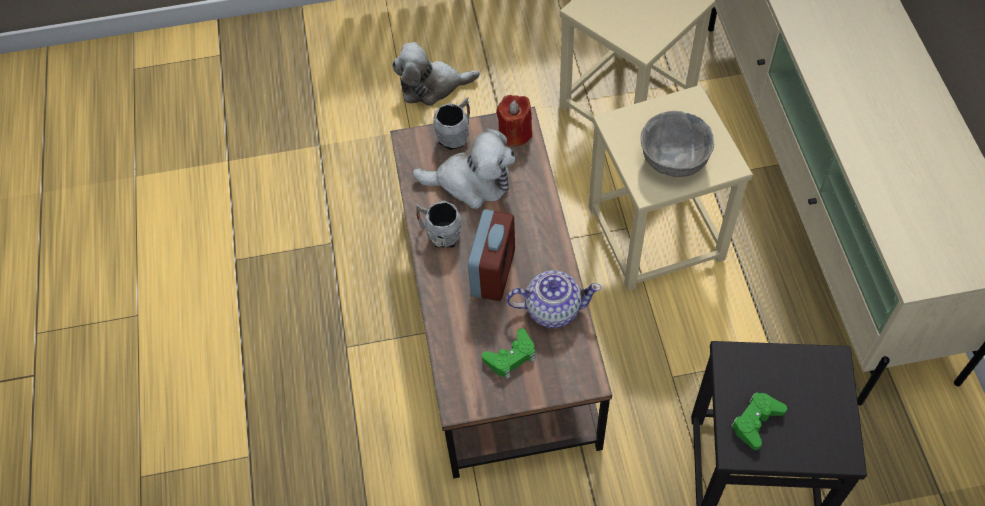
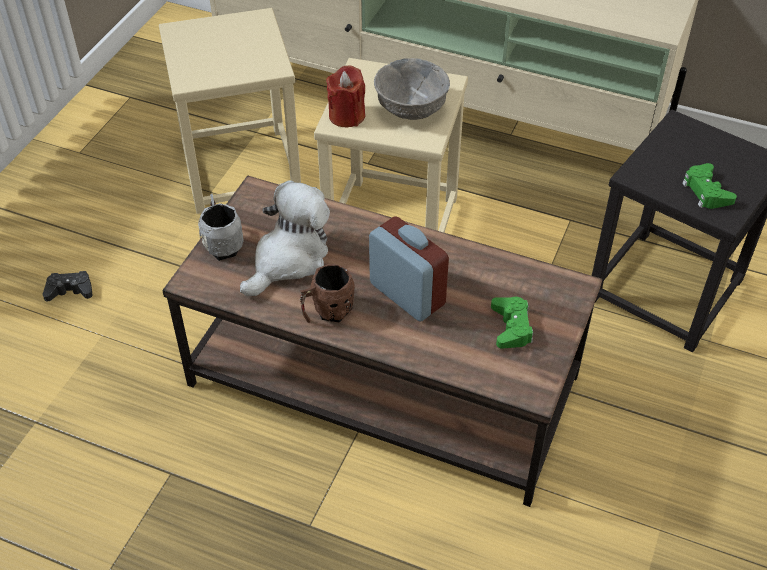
camera: 60 degrees left, 10 degrees down
(432, 86) = (70, 290): plush toy -> black game controller
(440, 234) = (327, 312): grey mug -> brown mug
(515, 133) = (264, 202): red candle -> red candle (347, 116)
(552, 309) = (482, 273): teapot -> none

